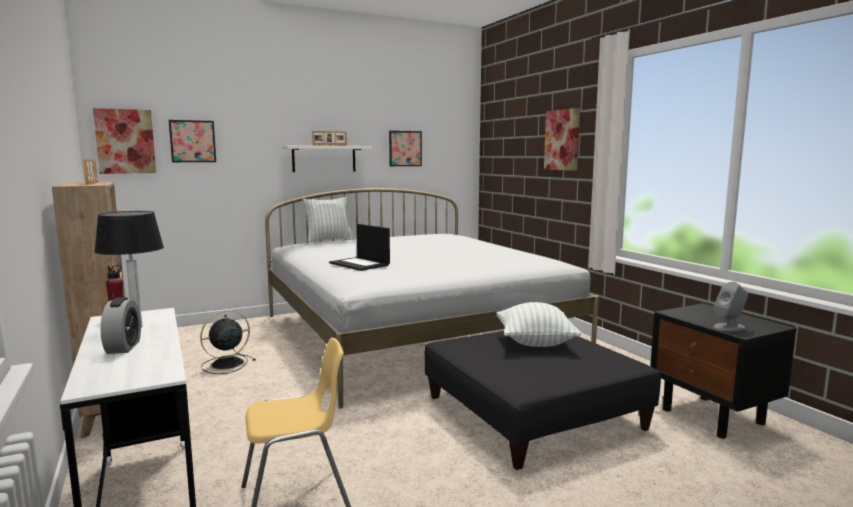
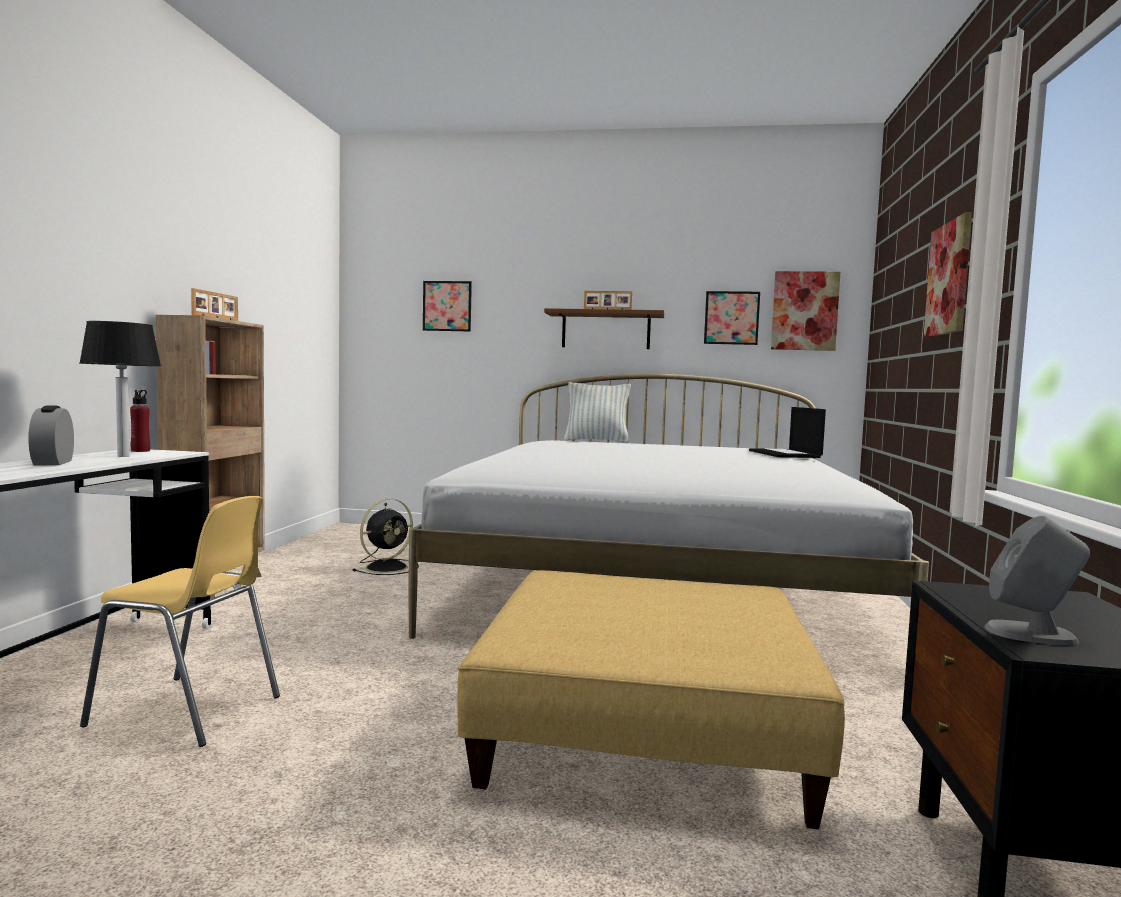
camera: 35 degrees right, 5 degrees down
(123, 347) = (53, 463): alarm clock -> alarm clock turned 135 degrees clockwise
(125, 141) = (380, 306): picture -> picture (804, 311)
(226, 364) = (388, 567): black fan -> black fan turned 135 degrees clockwise
(324, 158) = (606, 330): white shelf -> brown shelf
(360, 264) = (537, 455): laptop -> laptop (785, 454)
(533, 412) = (646, 725): black ottoman -> beige ottoman
(535, 342) = (681, 600): pillow -> none

